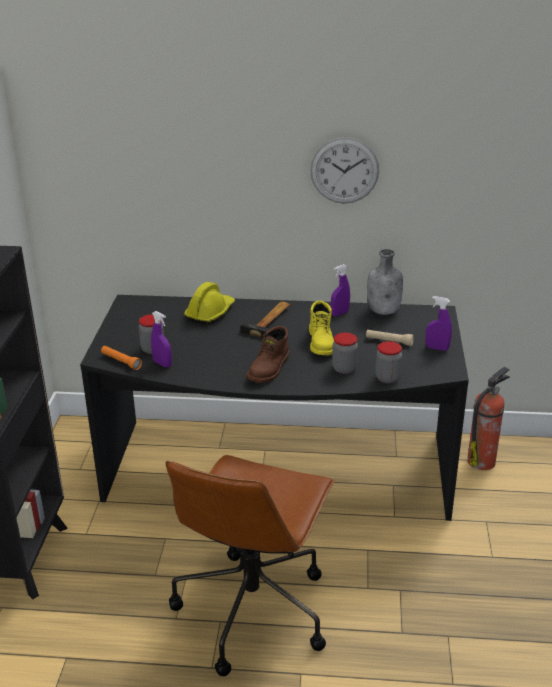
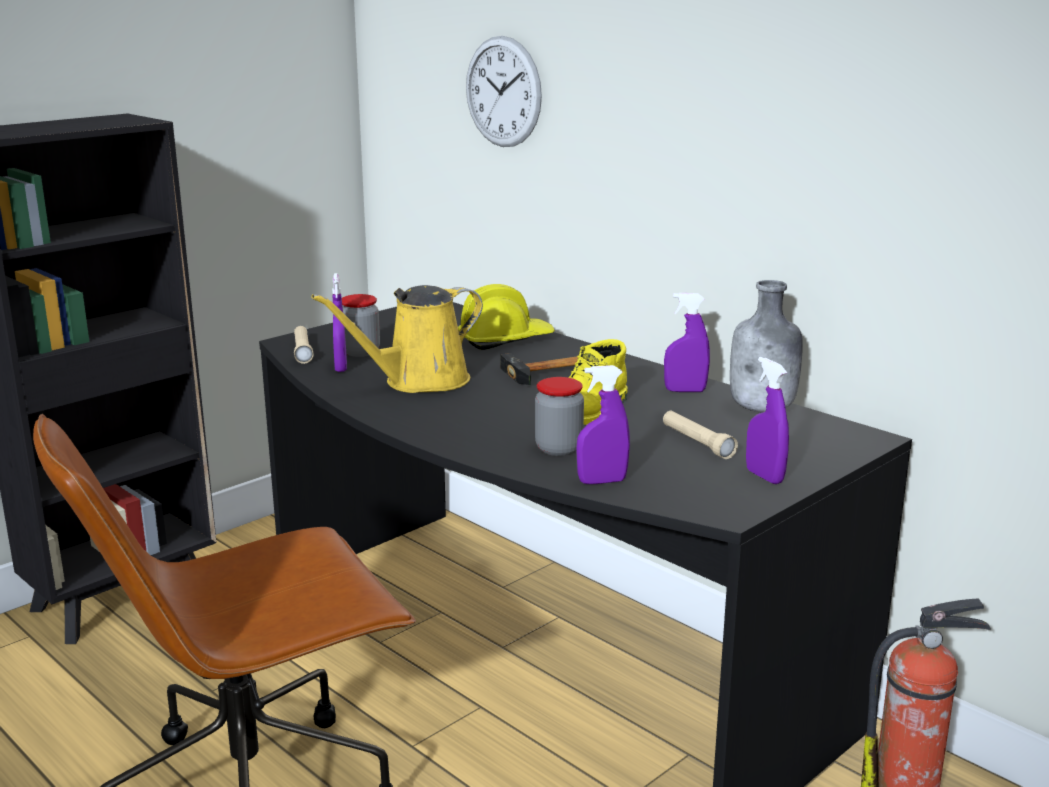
camera: 40 degrees right, 10 degrees down
(121, 361) = (302, 351): orange flashlight -> beige flashlight
(218, 356) = (419, 382): none -> yellow watering can
(269, 369) = (454, 415): brown boot -> none
(344, 170) = (738, 121): wall clock -> wall clock (503, 92)
(387, 378) = (602, 481): jar -> purple spray bottle

